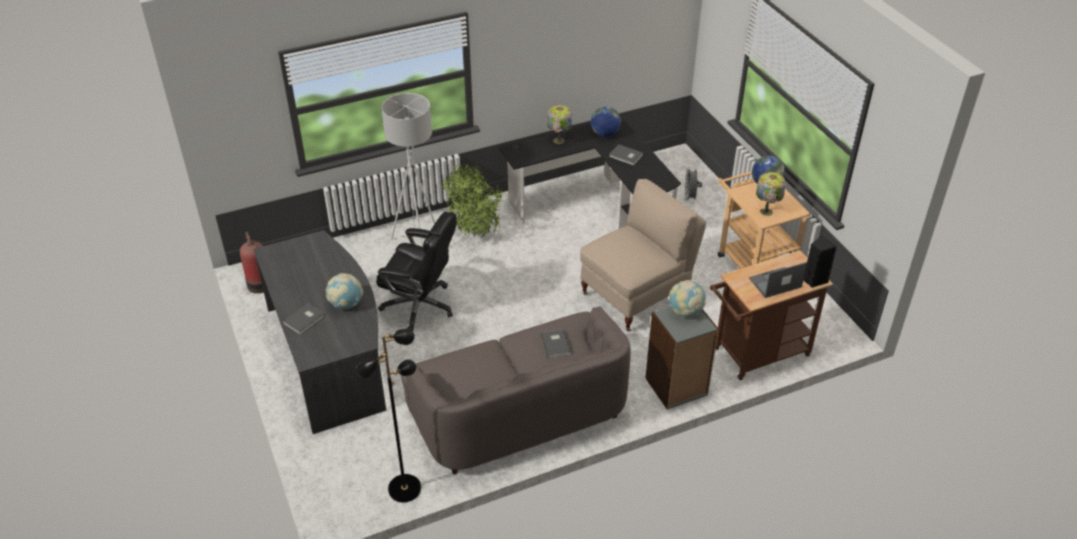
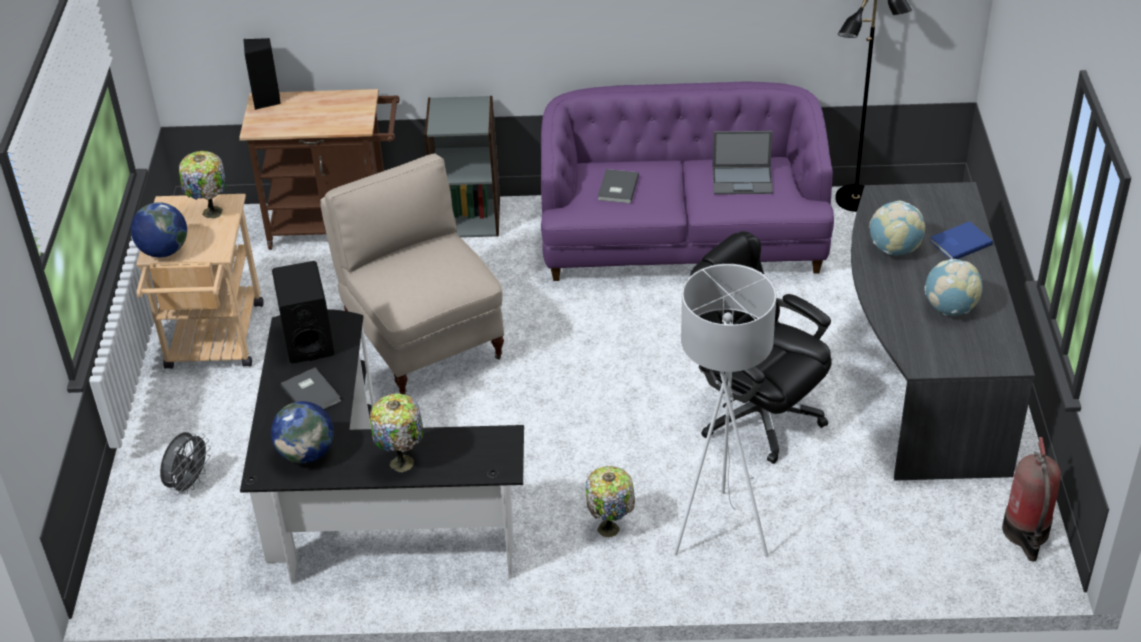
camera: 155 degrees left, 0 degrees up
(305, 320) = (959, 242): grey book -> blue book
(473, 231) = (610, 528): potted plant -> table lamp
(518, 413) = (683, 238): grey sofa -> purple sofa
(637, 295) = (423, 340): beige chair -> beige chair turned 75 degrees clockwise
(651, 177) = (308, 340): none -> black speaker
(685, 311) = (449, 122): globe -> globe (950, 308)
(774, 283) = (317, 109): laptop -> laptop (743, 180)

